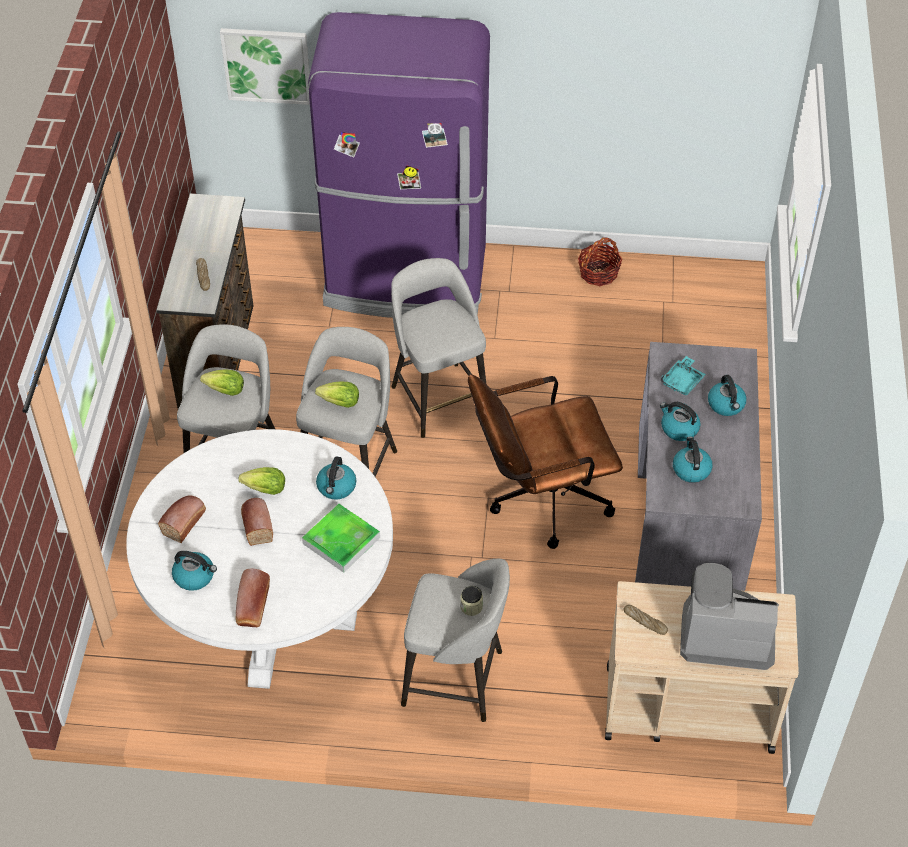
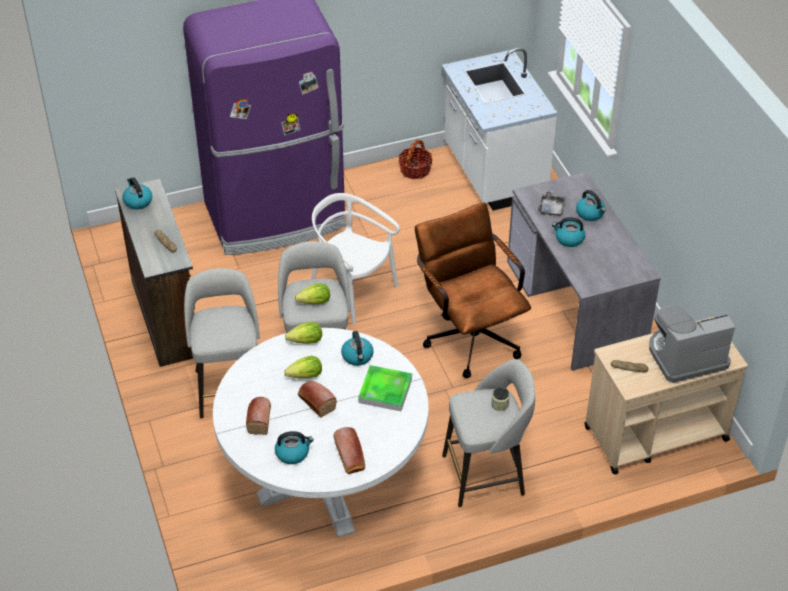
camera: 25 degrees left, 5 degrees down
(225, 390) = (222, 322): lettuce -> lettuce (306, 341)
(267, 65) = (139, 73): picture -> none
(438, 397) = (352, 290): grey stool -> white chair
(539, 500) = (469, 335): brown office chair -> brown office chair turned 105 degrees clockwise
(682, 381) = (551, 208): turquoise tray -> grey tray
(689, 307) = (493, 173): none -> white counter
(691, 469) = (594, 262): kettle -> kettle (137, 201)

